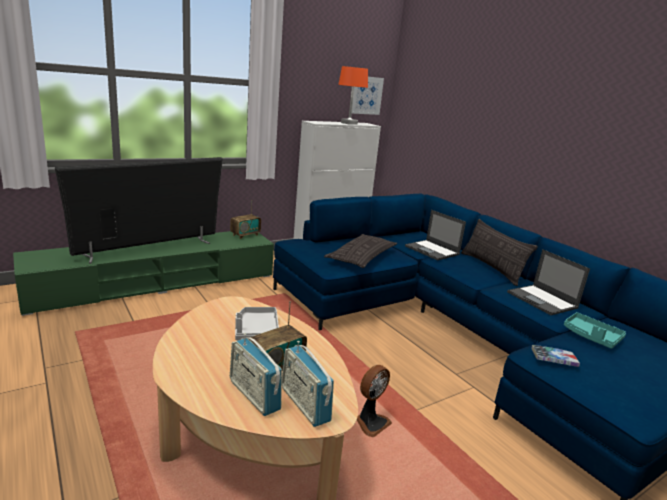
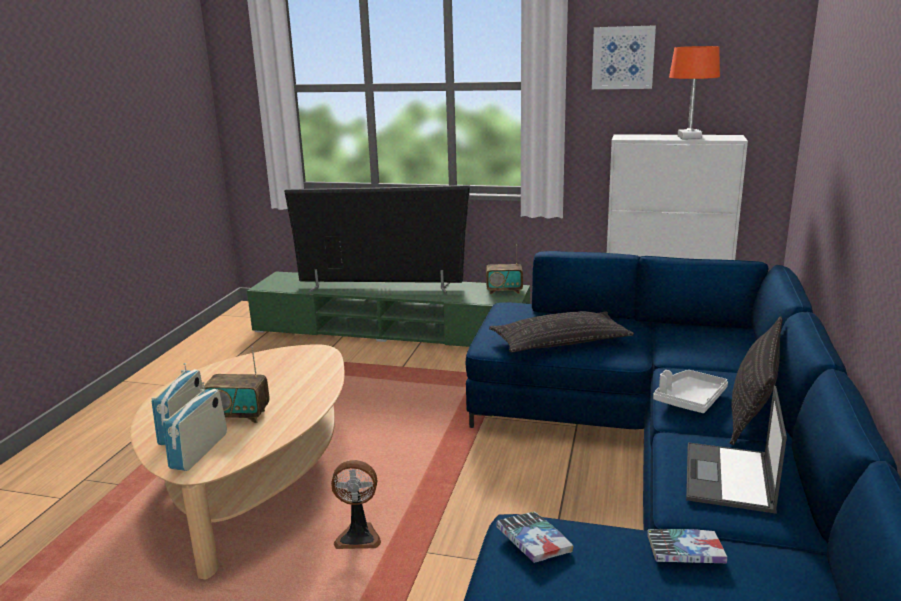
camera: 50 degrees right, 0 degrees up
(256, 331) = (286, 382): grey tray -> grey tray (689, 399)
(366, 95) = (744, 88): picture -> picture (623, 57)
(432, 250) = (698, 359): laptop -> none
(591, 336) = (685, 552): turquoise tray -> book

